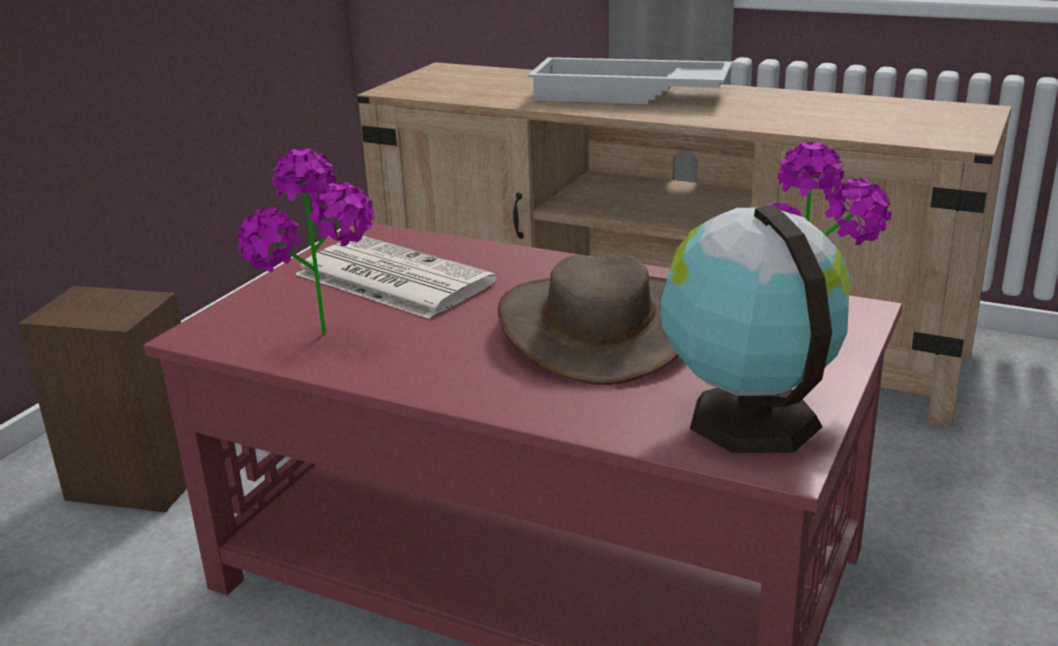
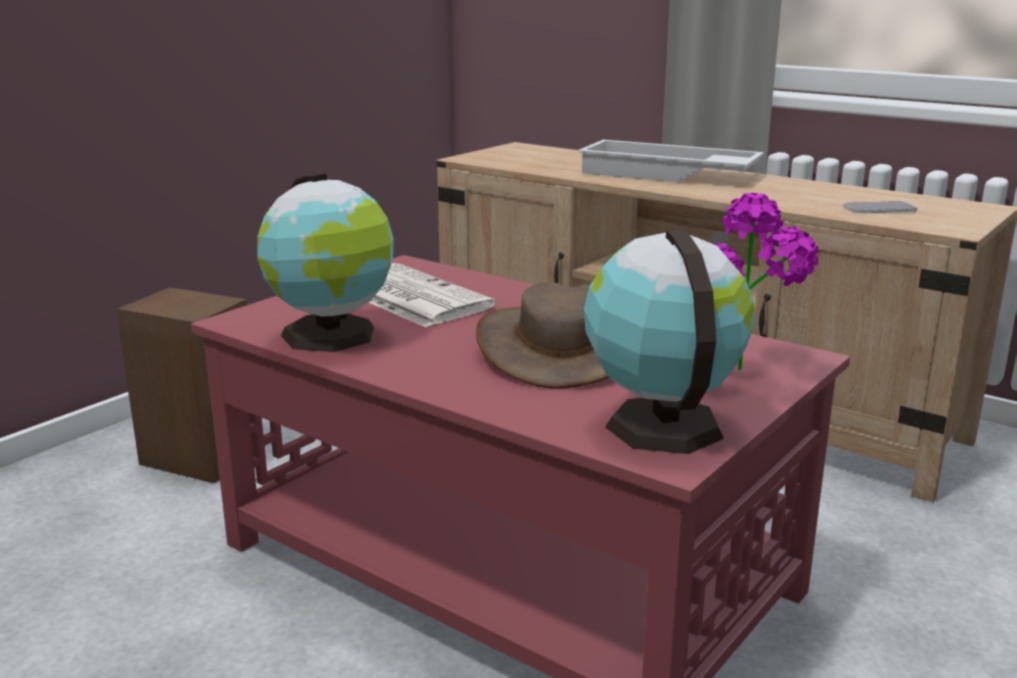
camera: 10 degrees right, 5 degrees down
(325, 343) = (332, 336): potted plant -> globe
(875, 122) = (879, 209): none -> phone

